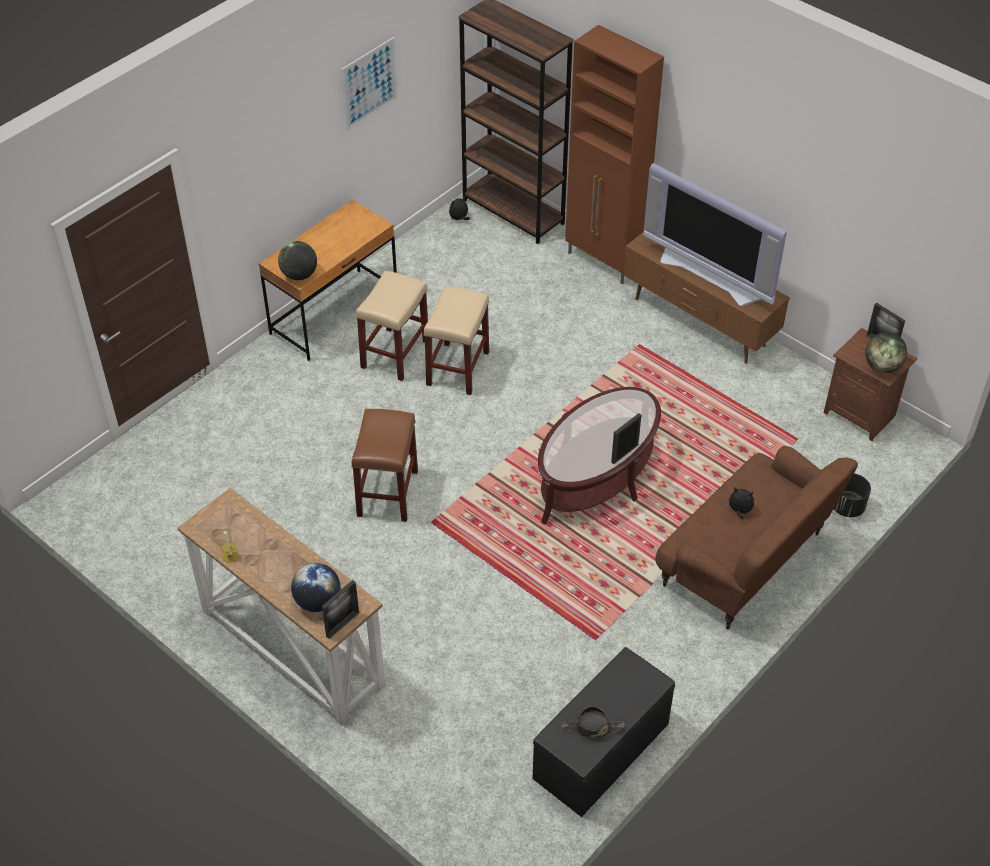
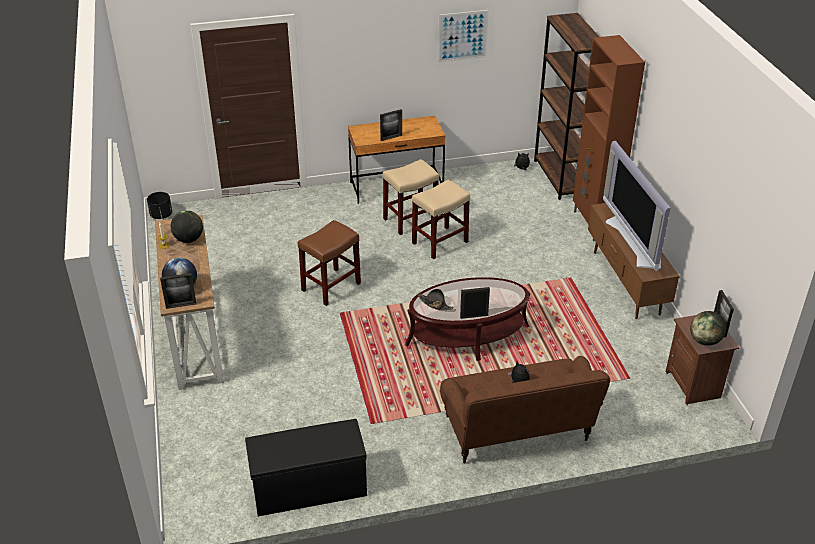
camera: 35 degrees right, 10 degrees down
(299, 275) = (363, 139): globe -> globe (189, 239)
(331, 257) = (391, 137): none -> picture frame
(592, 728) = (285, 451): black hat -> black hat (435, 304)
(847, 507) = (626, 435): black planter -> black planter (161, 215)

